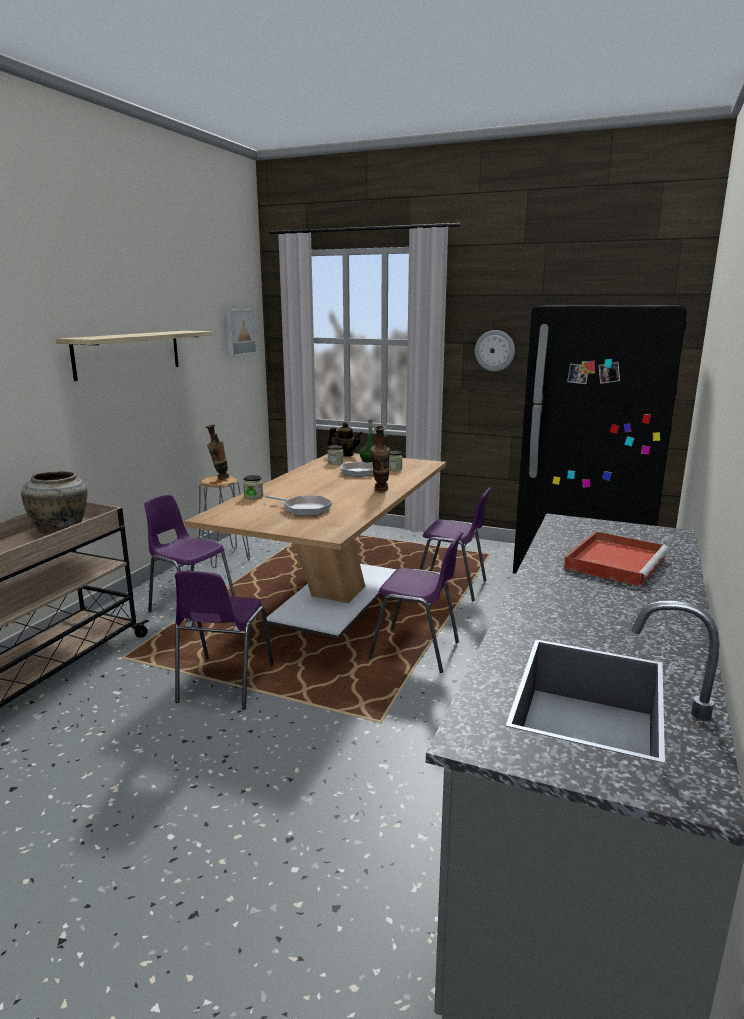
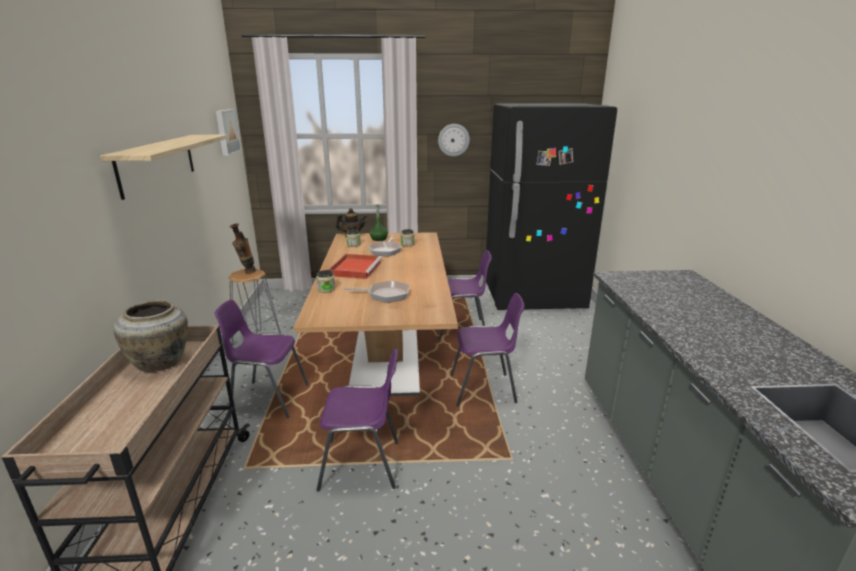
camera: 25 degrees left, 5 degrees up
(224, 684) = (362, 465): purple chair -> purple chair turned 75 degrees counterclockwise
(380, 491) = (423, 266): vase -> none
(615, 561) = (691, 305): red tray -> red tray (355, 268)

